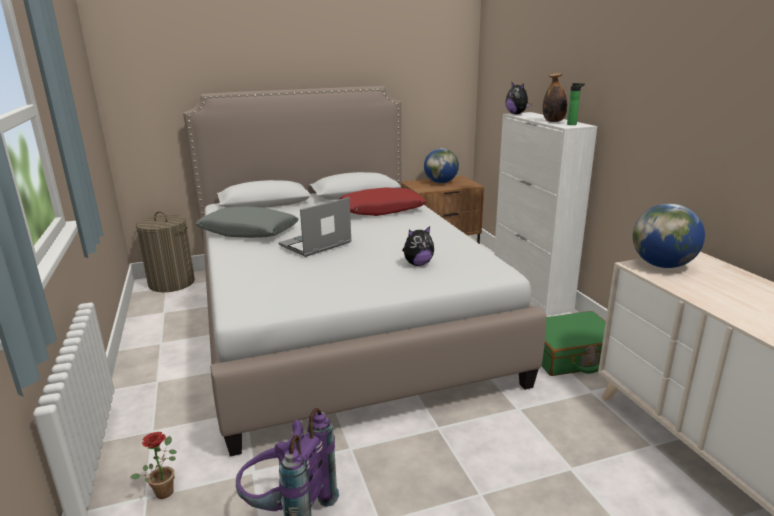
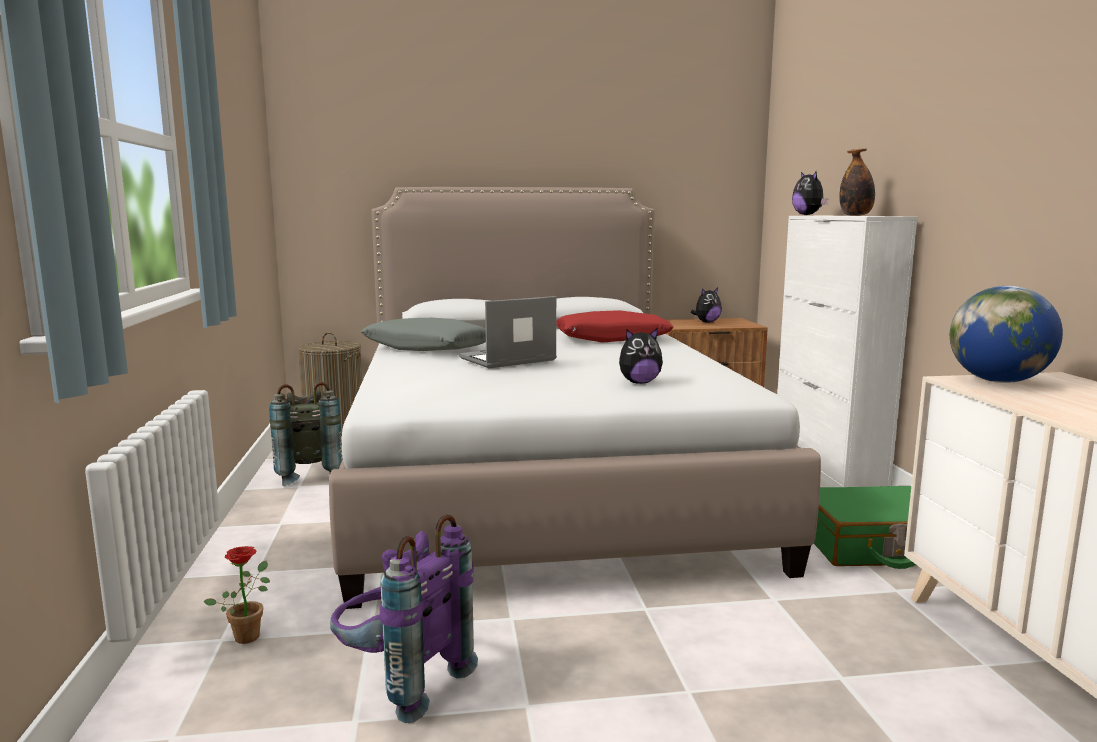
camera: 10 degrees right, 10 degrees down
(165, 330) = (309, 474): none -> grey backpack
(440, 182) = (706, 322): globe -> plush toy
(573, 124) = (882, 216): bottle -> none

